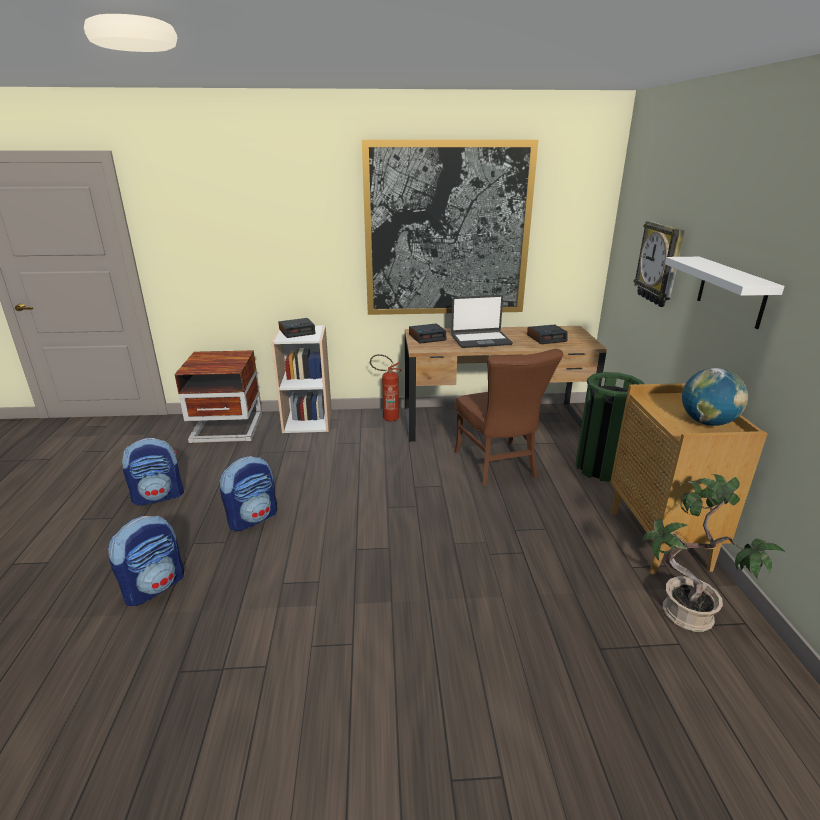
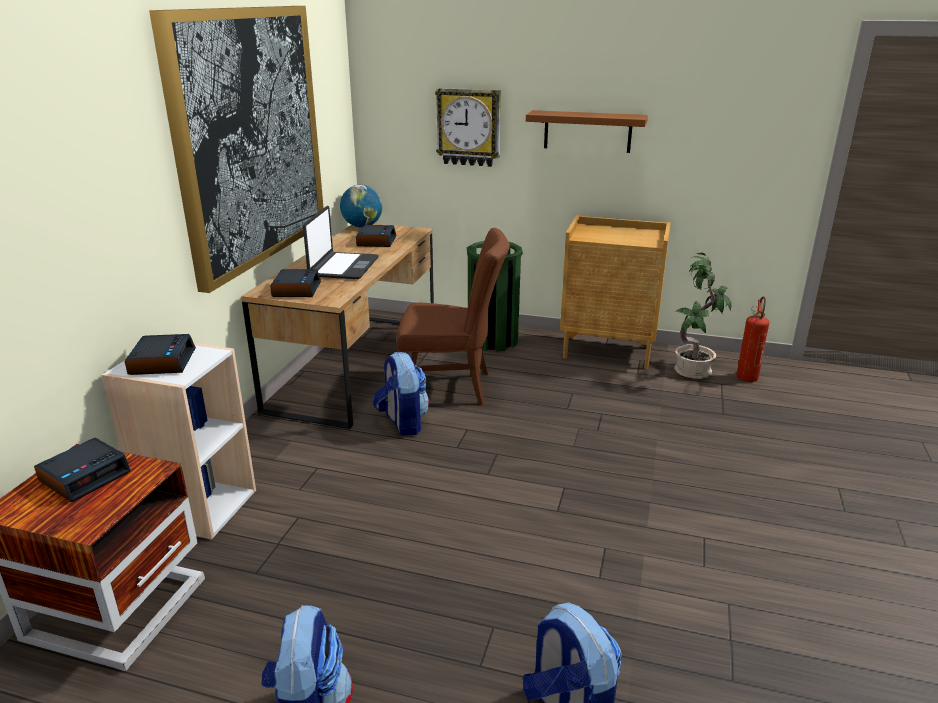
camera: 70 degrees left, 0 degrees up
(226, 359) = (85, 476): none -> alarm clock
(253, 518) = (448, 593): backpack -> backpack (402, 423)
(386, 418) = (268, 433): fire extinguisher -> fire extinguisher (747, 380)
(707, 422) = (634, 234): globe -> globe (362, 226)
(731, 291) = (587, 131): white shelf -> brown shelf

